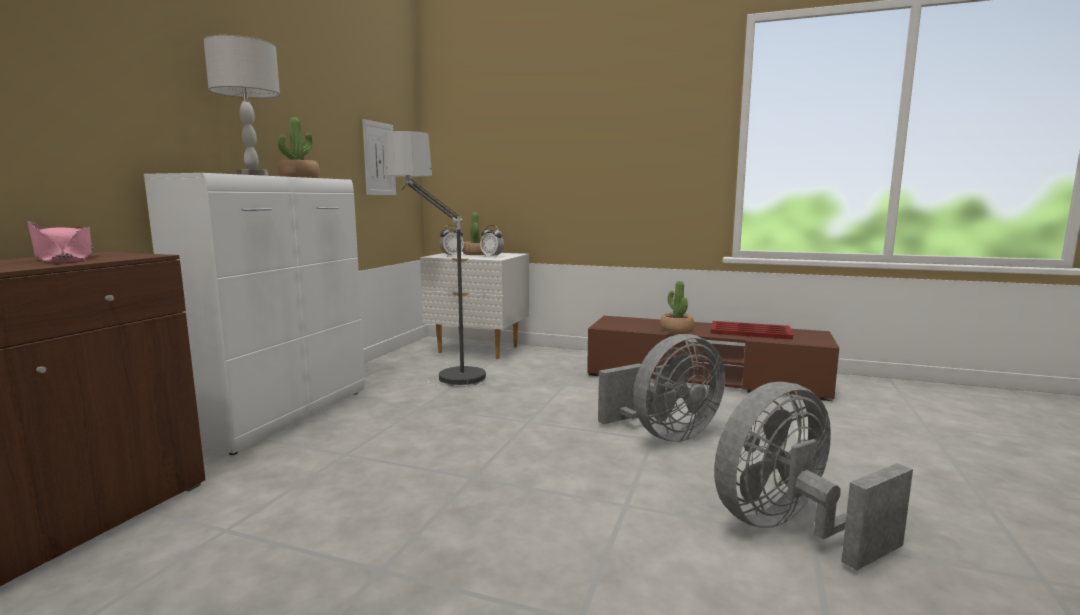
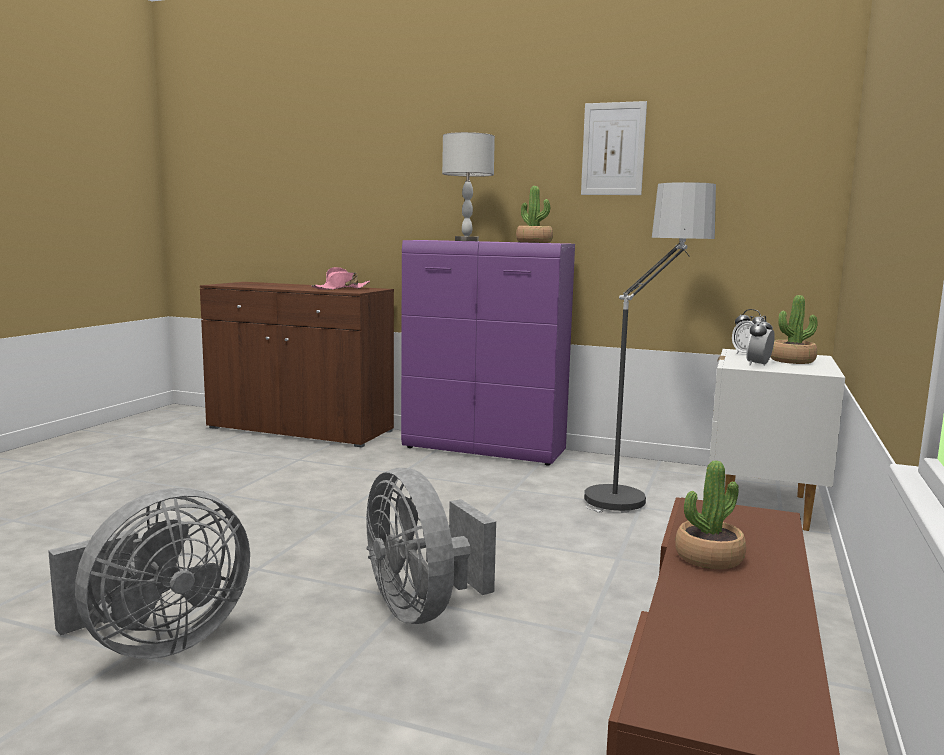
camera: 90 degrees right, 0 degrees up
(284, 416) = (485, 450): white cabinet -> purple cabinet
(379, 159) = (728, 215): picture -> picture (613, 149)
(751, 331) = (738, 633): red tray -> none
(789, 529) = (157, 643): grey fan -> grey fan turned 75 degrees clockwise

